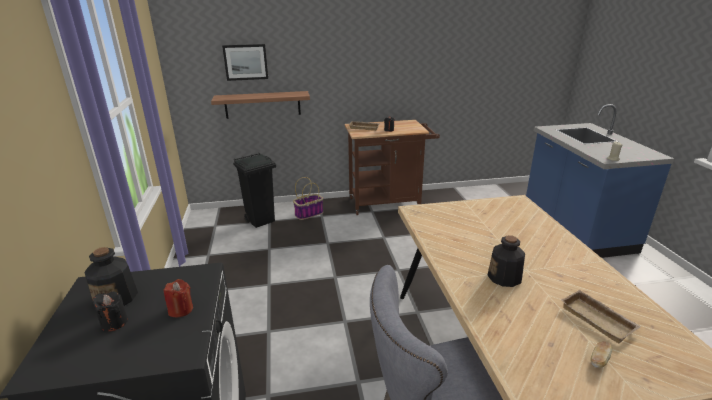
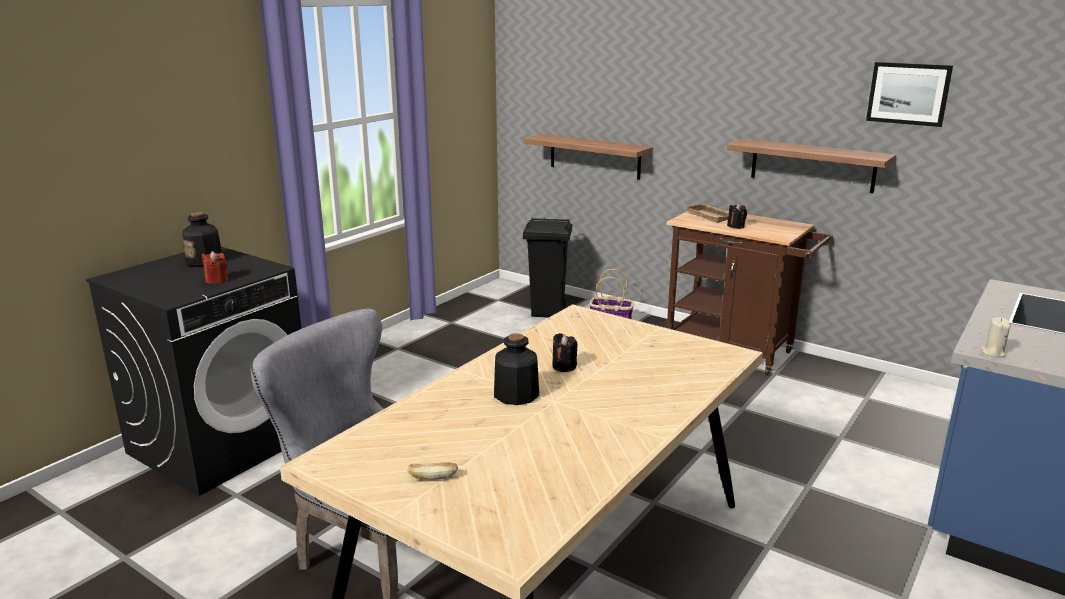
camera: 45 degrees right, 5 degrees down
(114, 322) = (179, 272): black candle -> black candle (564, 366)
(246, 62) = (582, 95): picture -> picture (908, 93)
(410, 86) = (812, 165): none -> shelf
(599, 319) = (515, 463): beige tray -> none

